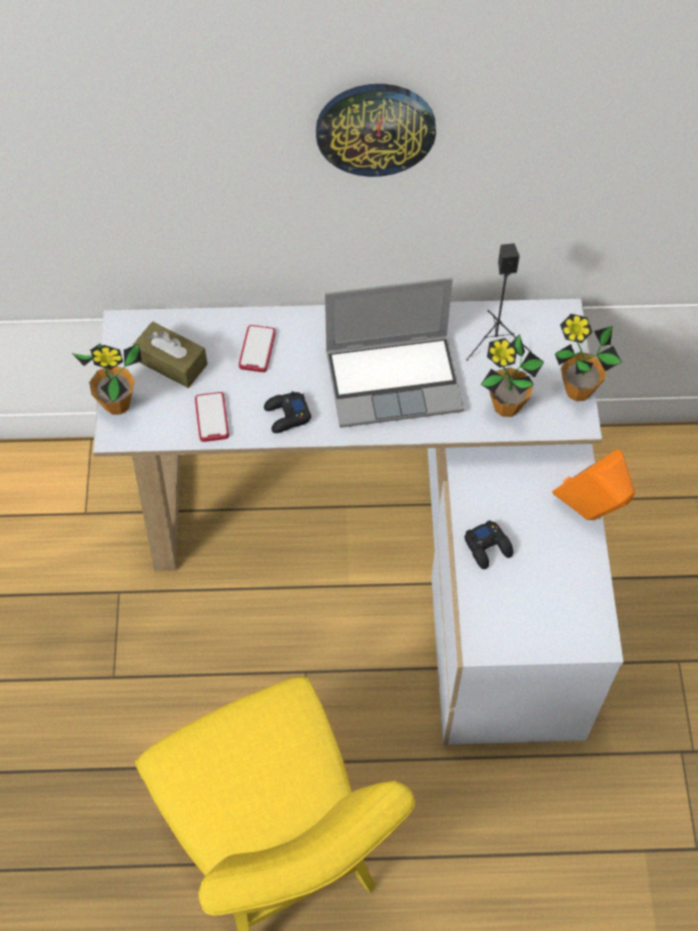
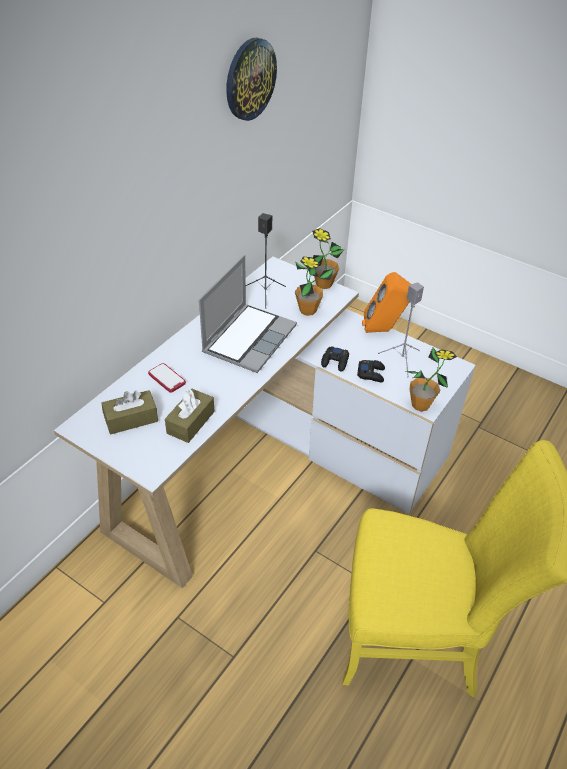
camera: 55 degrees left, 15 degrees down
(117, 404) = (130, 460): potted plant -> potted plant (420, 405)
(212, 418) = (190, 422): phone -> brown tissue box
(287, 416) = (225, 390): black game controller -> black game controller (335, 361)
(375, 128) = (172, 175): wall clock -> wall clock (250, 79)
(547, 568) = (402, 360): none -> grey speaker

